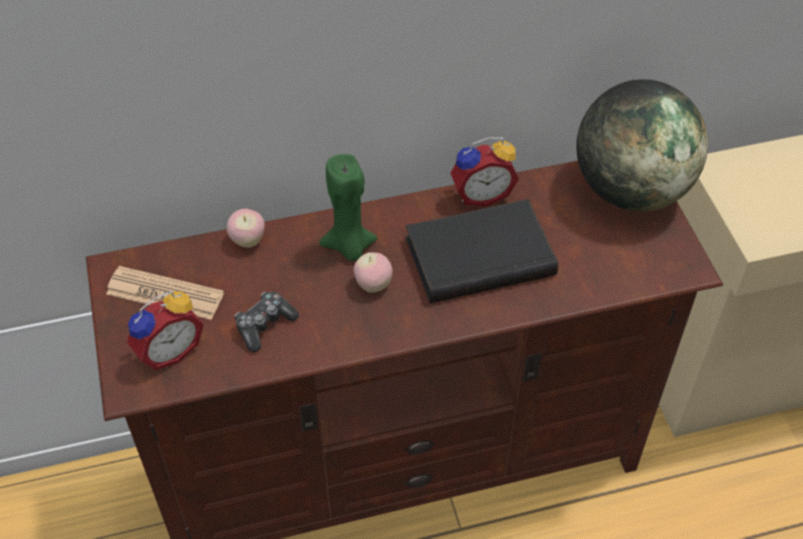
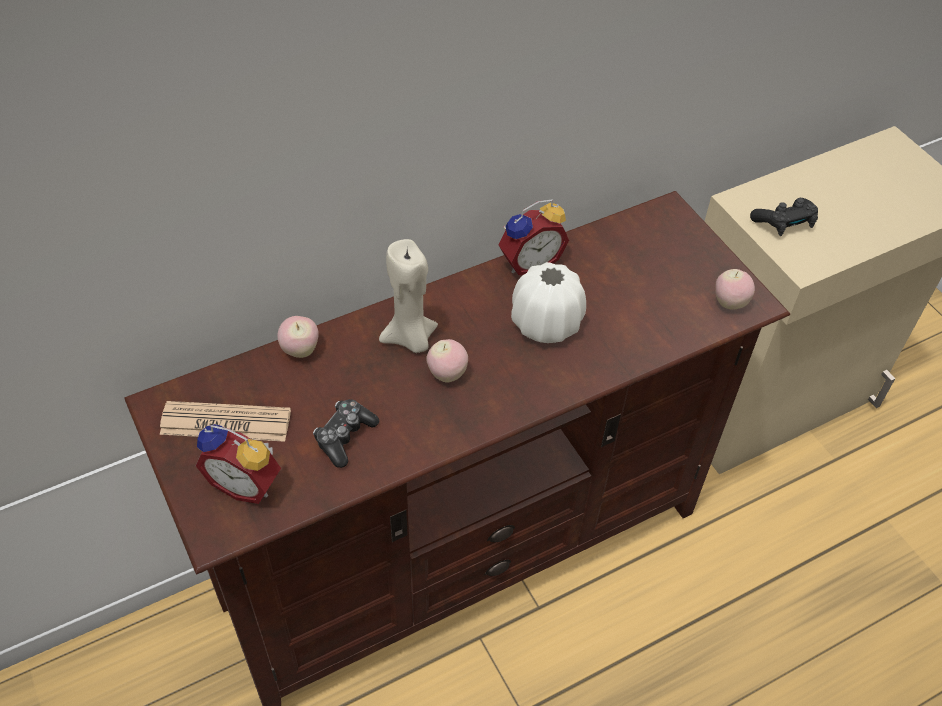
camera: 15 degrees left, 0 degrees up
(168, 350) = (247, 483): alarm clock -> alarm clock turned 75 degrees clockwise
(349, 247) = (410, 339): green candle -> beige candle
(479, 254) = (546, 323): black book -> white vase
(630, 190) = (673, 235): globe -> none
(664, 264) = (729, 303): none -> apple
(752, 196) = (784, 223): none -> black game controller

